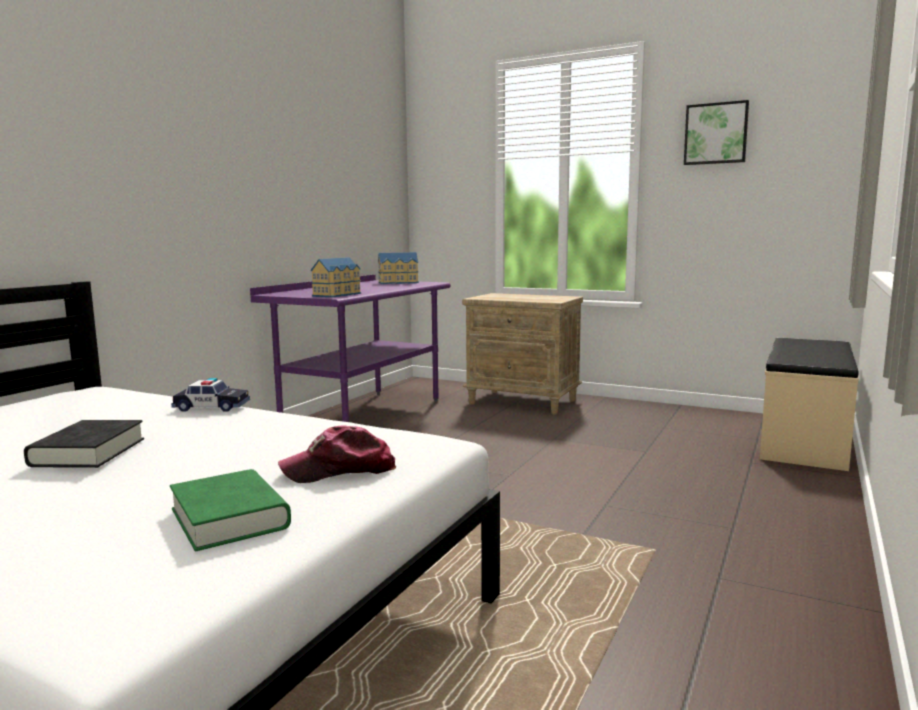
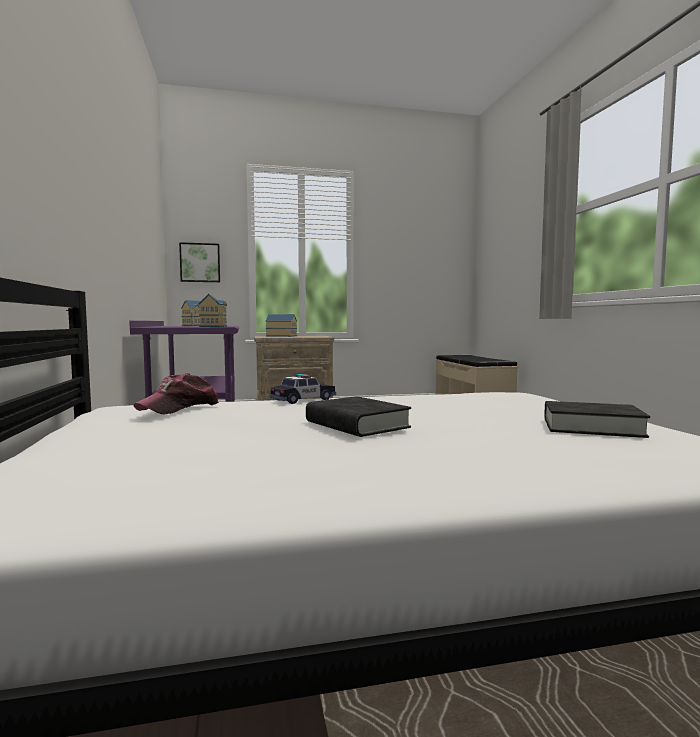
camera: 40 degrees left, 5 degrees down
(229, 518) = (591, 427): green book -> black book
(340, 470) = (533, 406): cap -> cap (179, 408)
(514, 296) = (282, 336): none -> toy house
(716, 133) = (397, 234): picture -> picture (200, 263)

